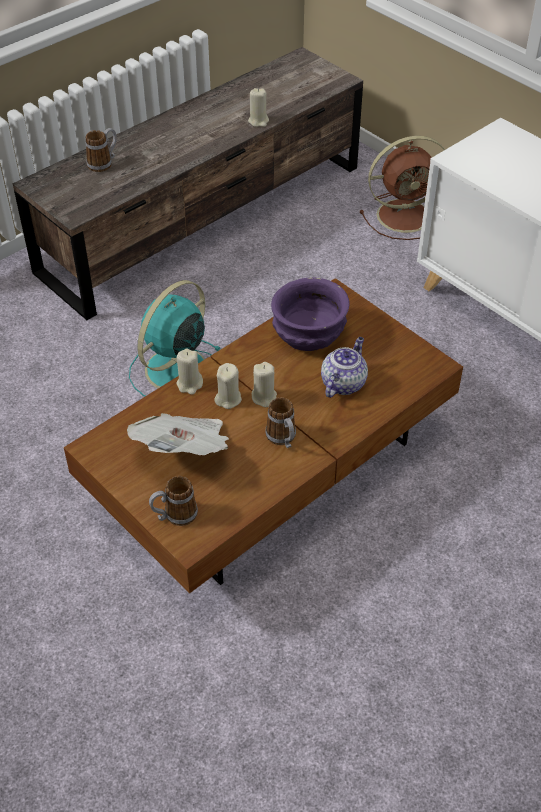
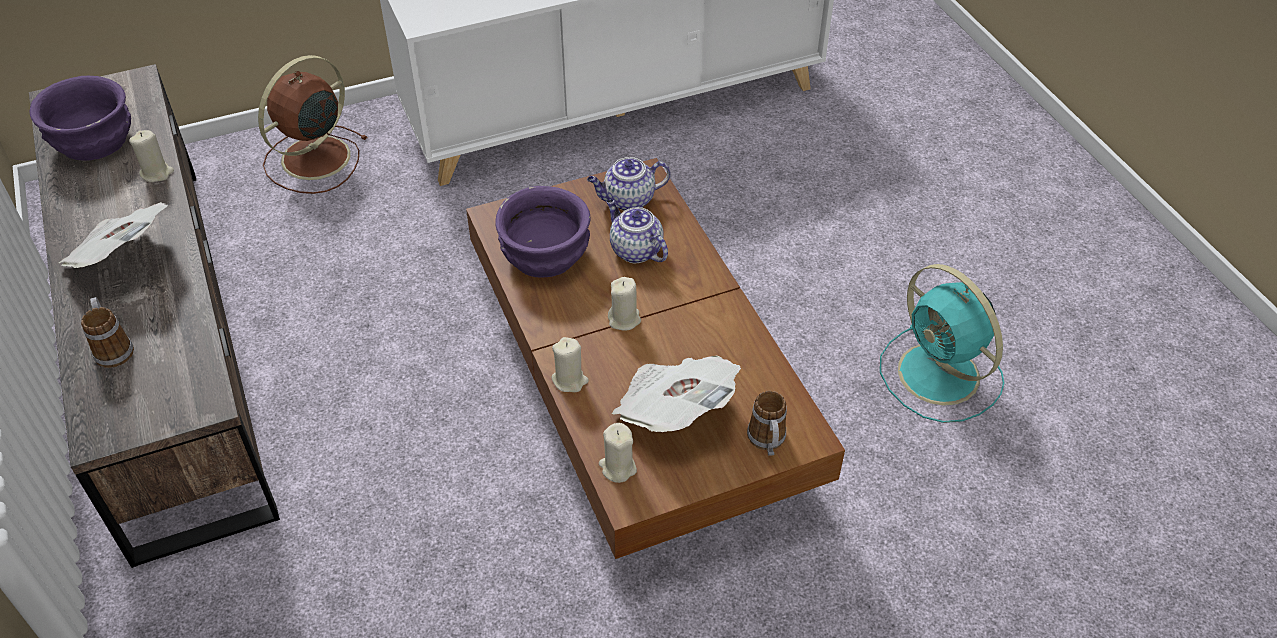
camera: 70 degrees left, 0 degrees up
(174, 371) = (435, 444): turquoise fan -> turquoise fan (941, 376)
(178, 137) = (123, 256): none -> newspaper
(228, 399) = (611, 351): beige candle -> beige candle (617, 467)
(272, 87) = (94, 141): none -> purple bowl
(283, 439) = (694, 321): mug -> none
(398, 363) = (628, 200): none -> teapot
(406, 215) = (313, 159): brown fan -> brown fan turned 150 degrees counterclockwise

